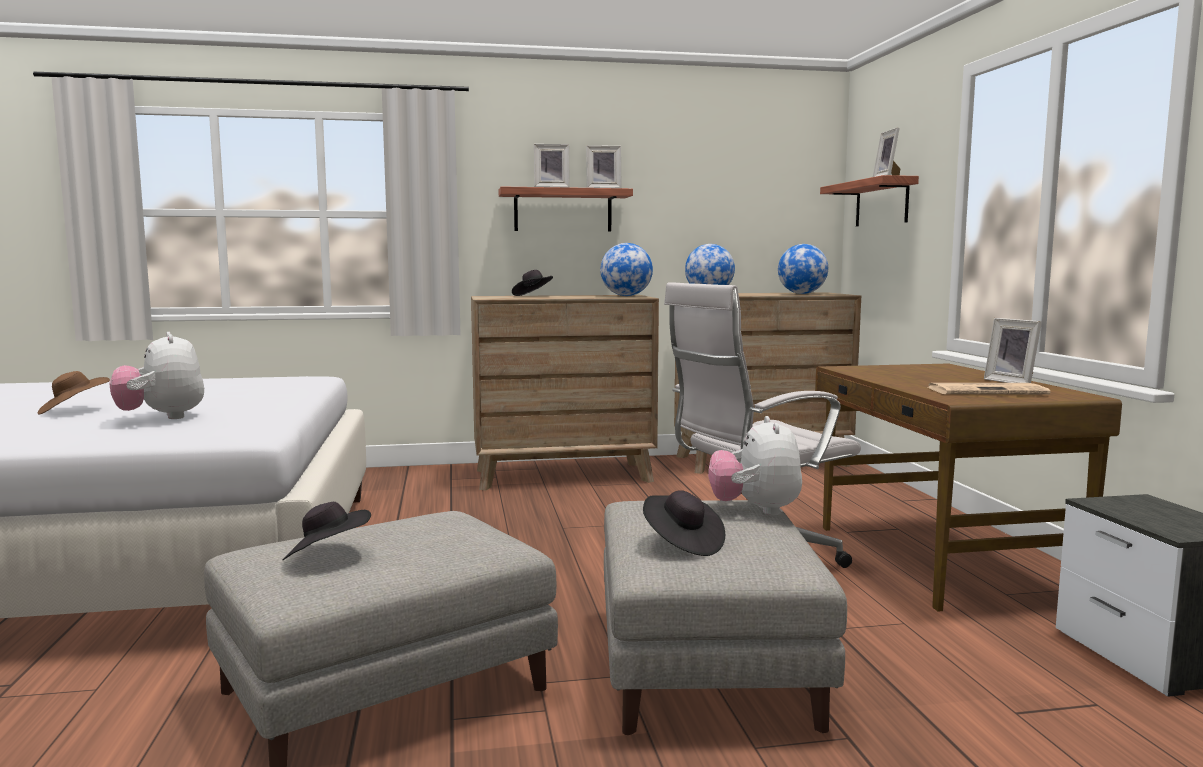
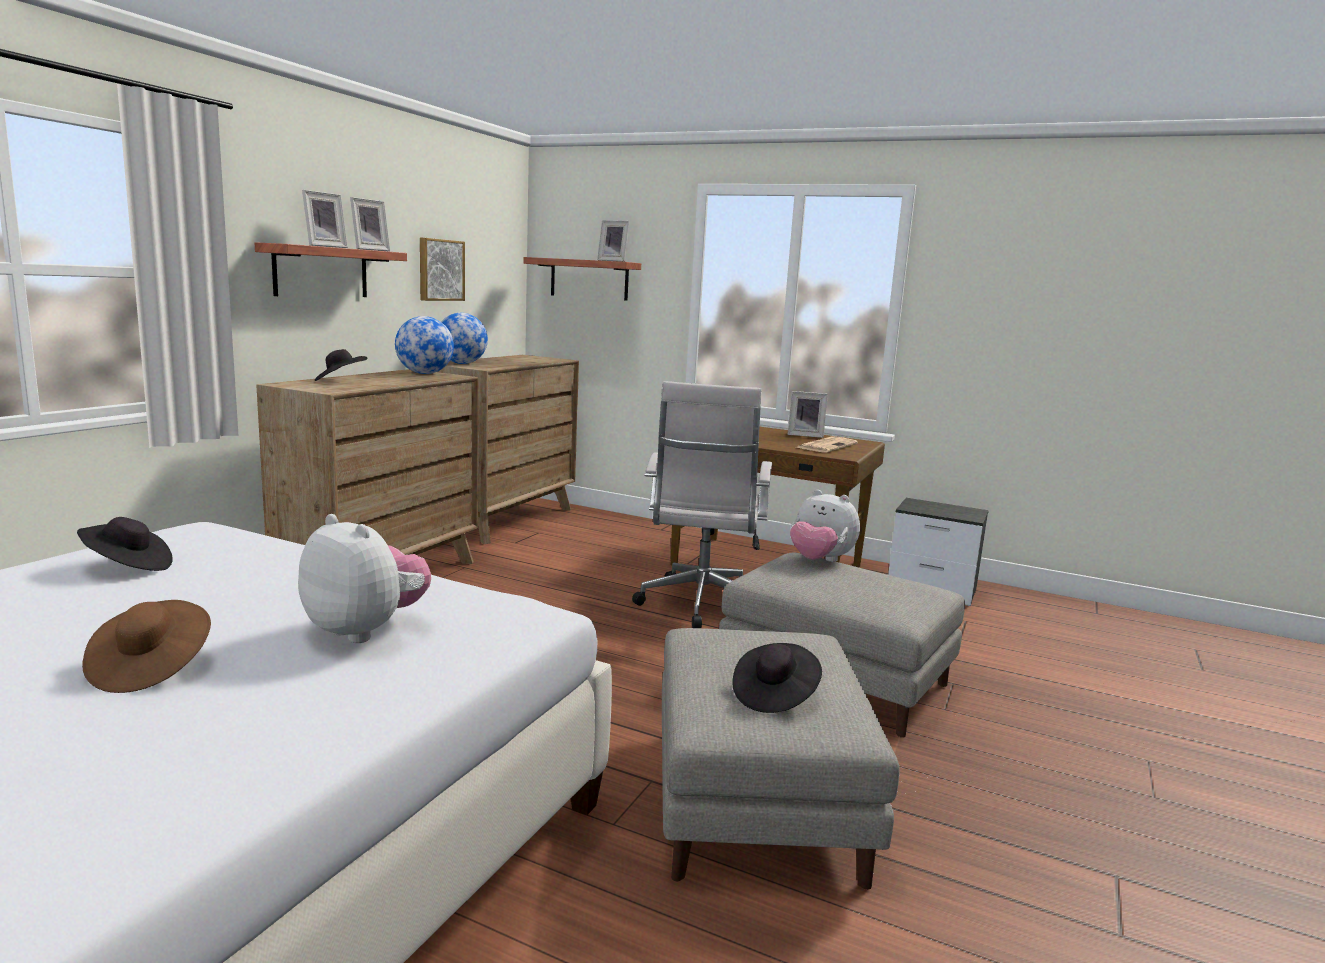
camera: 55 degrees left, 5 degrees up
(162, 417) = (365, 630): plush toy -> plush toy turned 150 degrees counterclockwise
(682, 544) = (872, 596): black hat -> black hat (128, 566)
(706, 205) = (440, 270): none -> picture
(802, 293) = (527, 359): globe -> none

